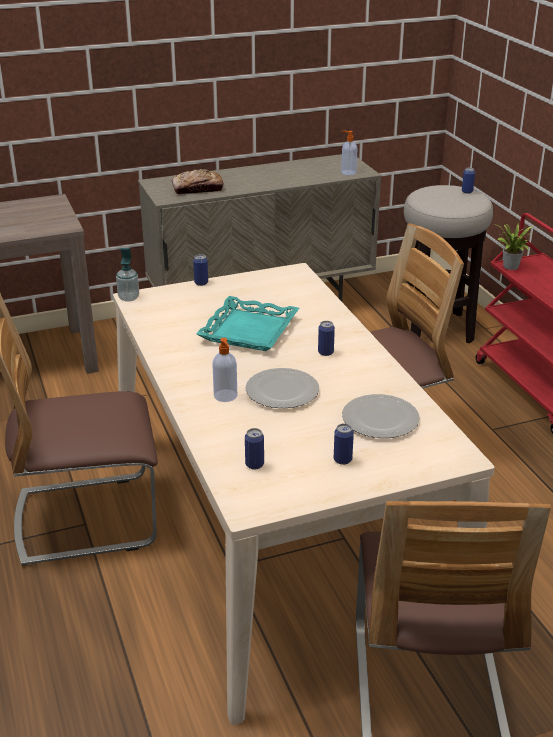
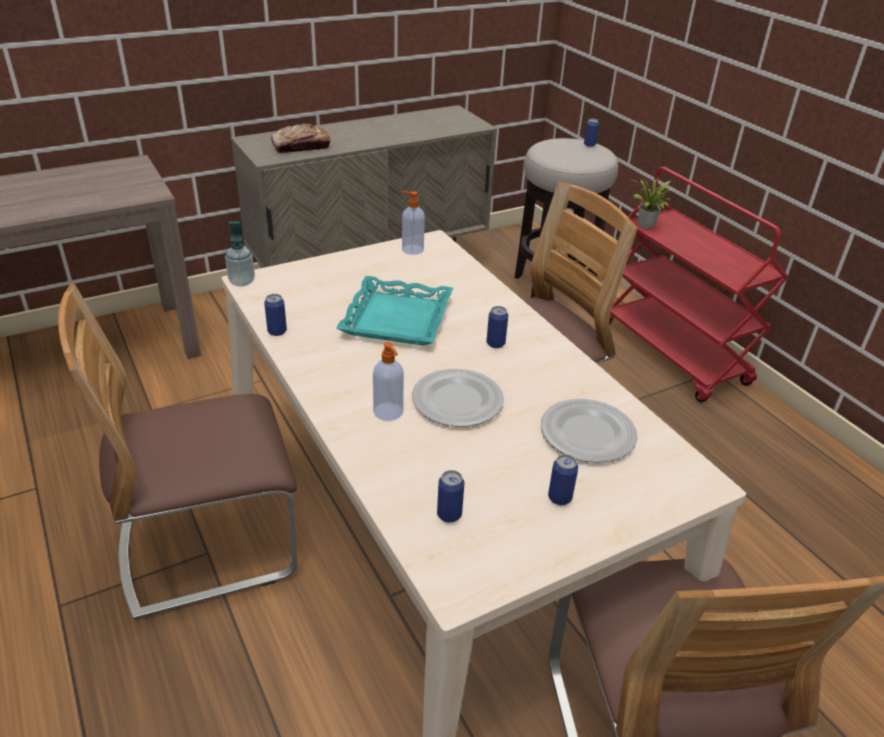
camera: 10 degrees left, 5 degrees up
(201, 283) = (326, 259): can -> can (277, 331)
(348, 172) = (461, 126): soap dispenser -> soap dispenser (411, 249)

